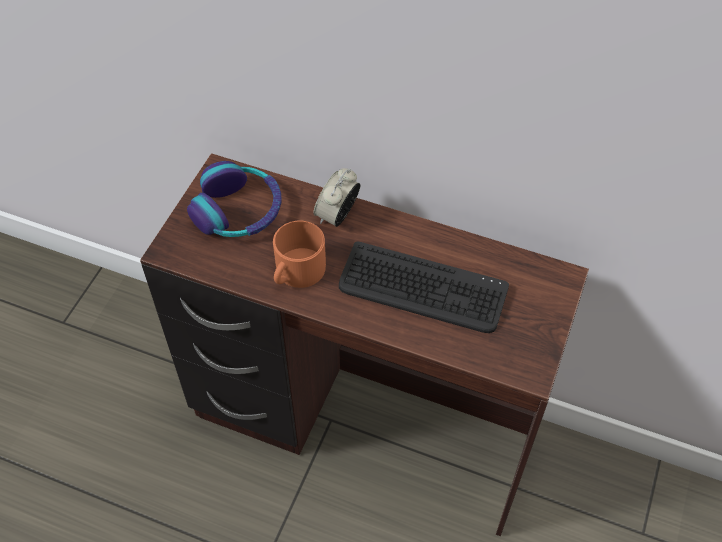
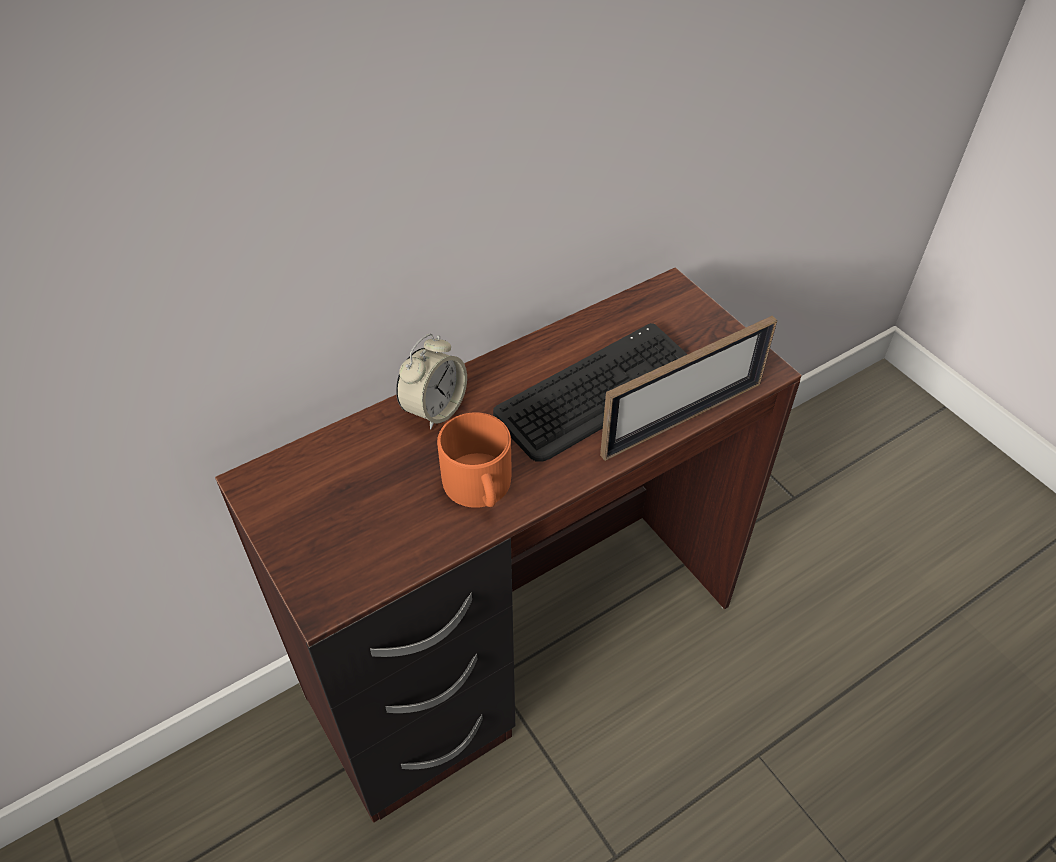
camera: 55 degrees left, 5 degrees down
(238, 211) = (336, 495): headphones -> none
(337, 215) = (434, 409): alarm clock -> alarm clock turned 120 degrees counterclockwise
(440, 347) = (682, 418): none -> picture frame

